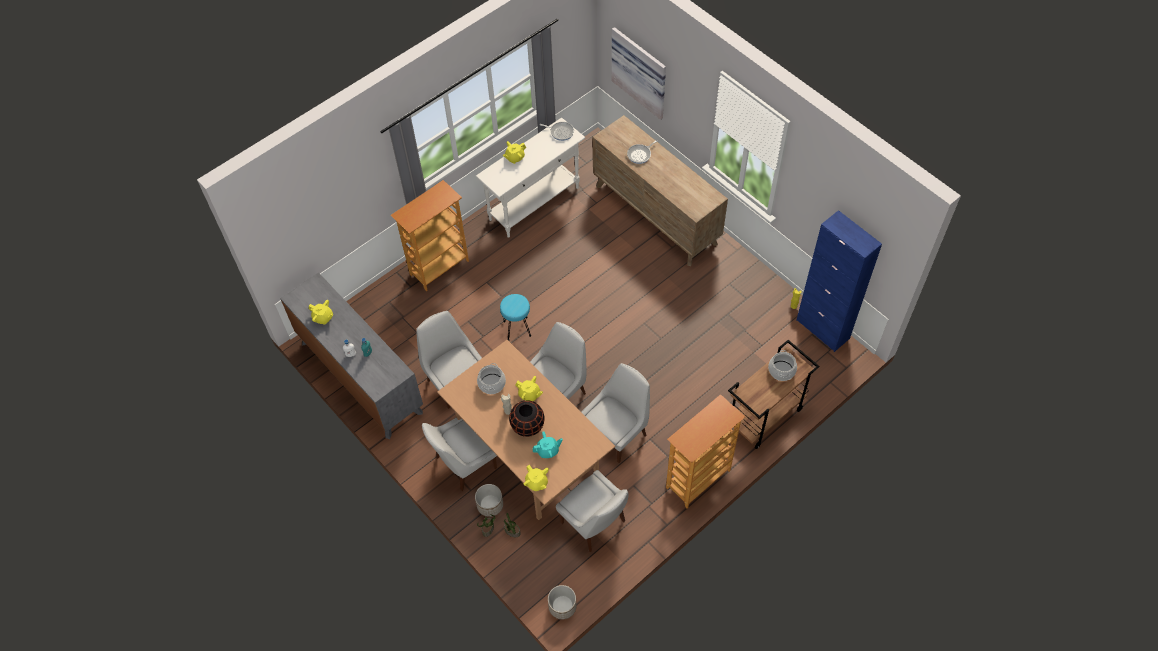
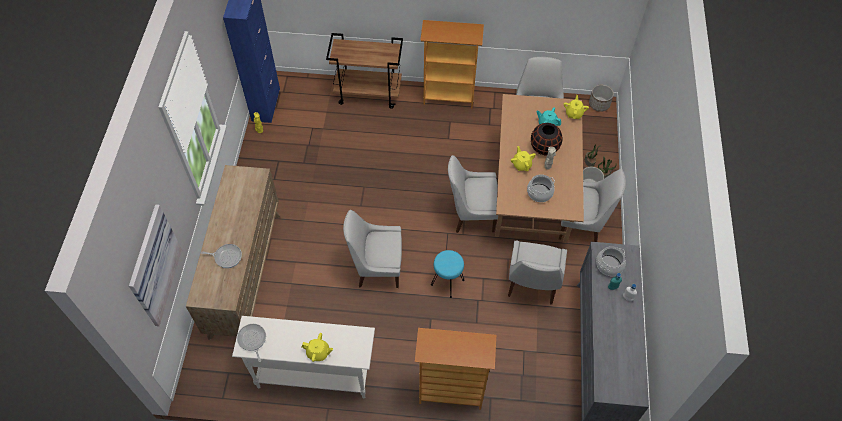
camera: 135 degrees left, 0 degrees up
(323, 318) = (625, 351): yellow teapot -> none
(617, 433) = (463, 158): white chair -> white chair (377, 268)
(781, 370) = (352, 53): cooking pot -> cooking pot (609, 265)

